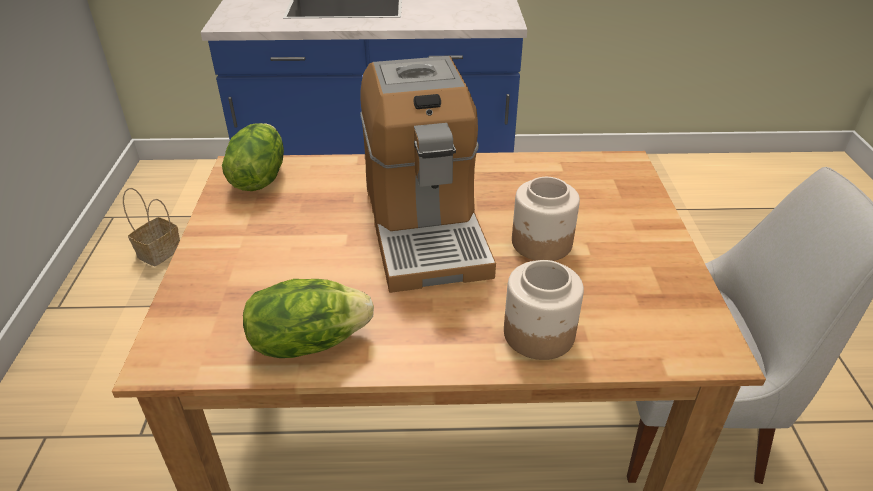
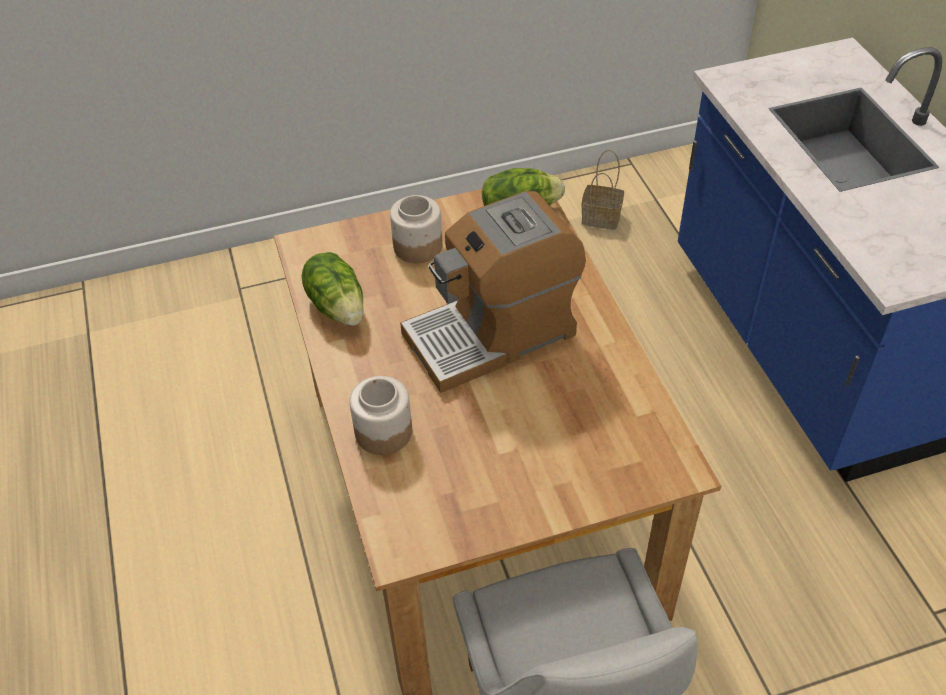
camera: 75 degrees right, 10 degrees up
(541, 243) = (502, 417): jar -> jar (417, 246)

